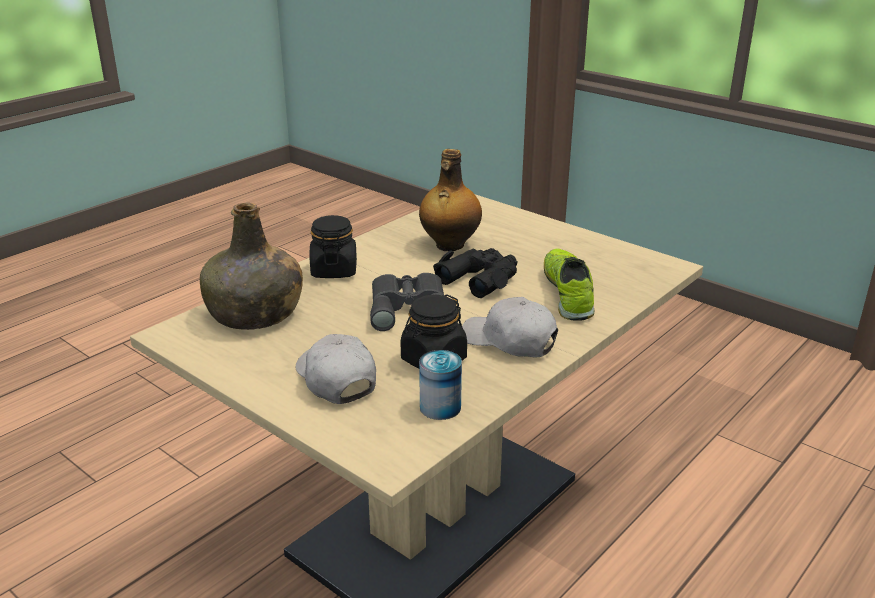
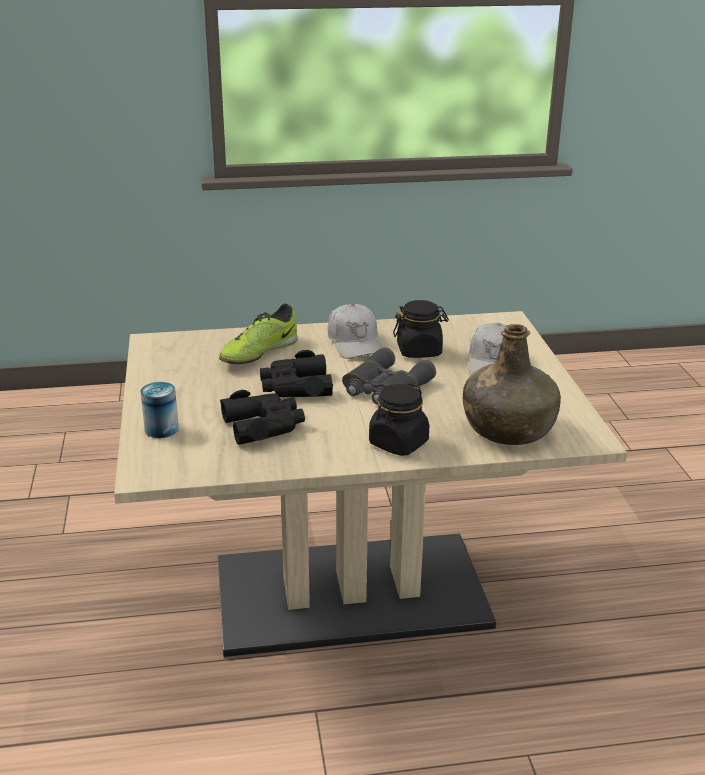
camera: 140 degrees left, 0 degrees up
(440, 407) = (451, 329): can -> can (161, 429)
(449, 246) = (263, 425): bottle -> black binoculars

